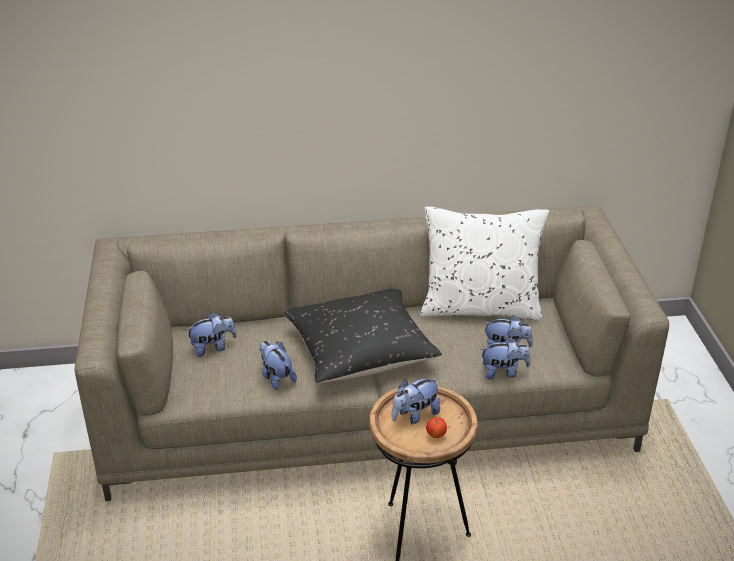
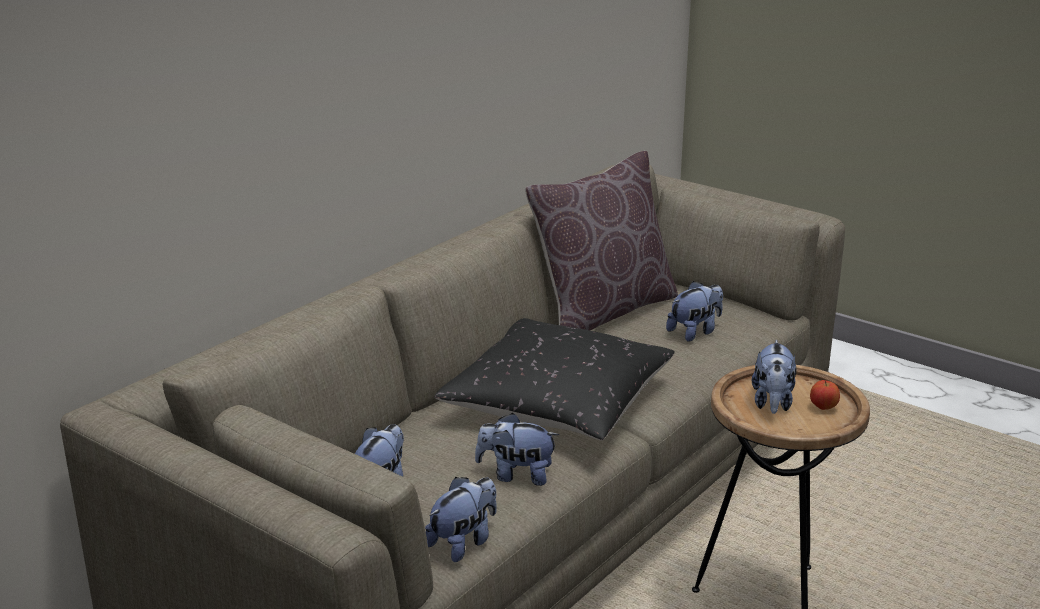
camera: 45 degrees left, 10 degrees down
(480, 307) = (603, 311): white pillow -> brown pillow
(503, 372) = (726, 352): plush toy -> plush toy (464, 542)

